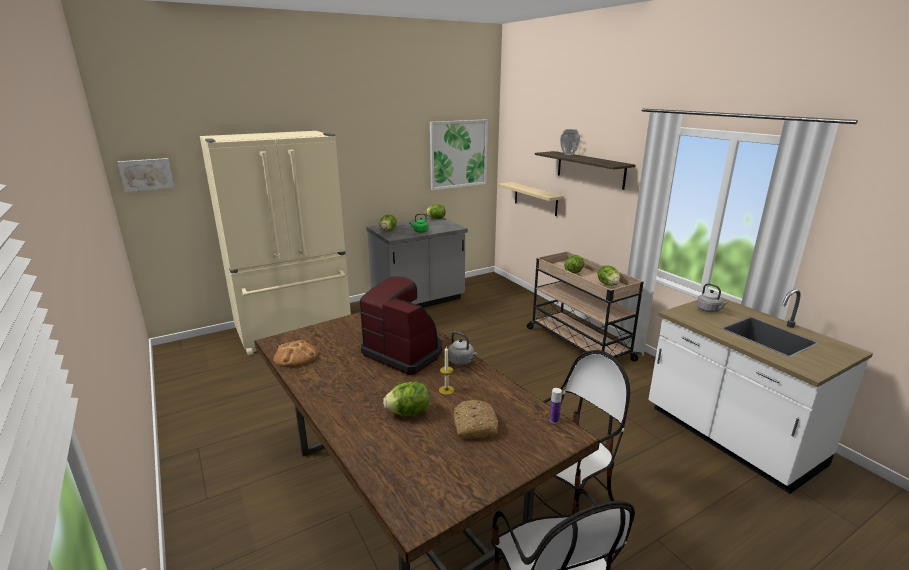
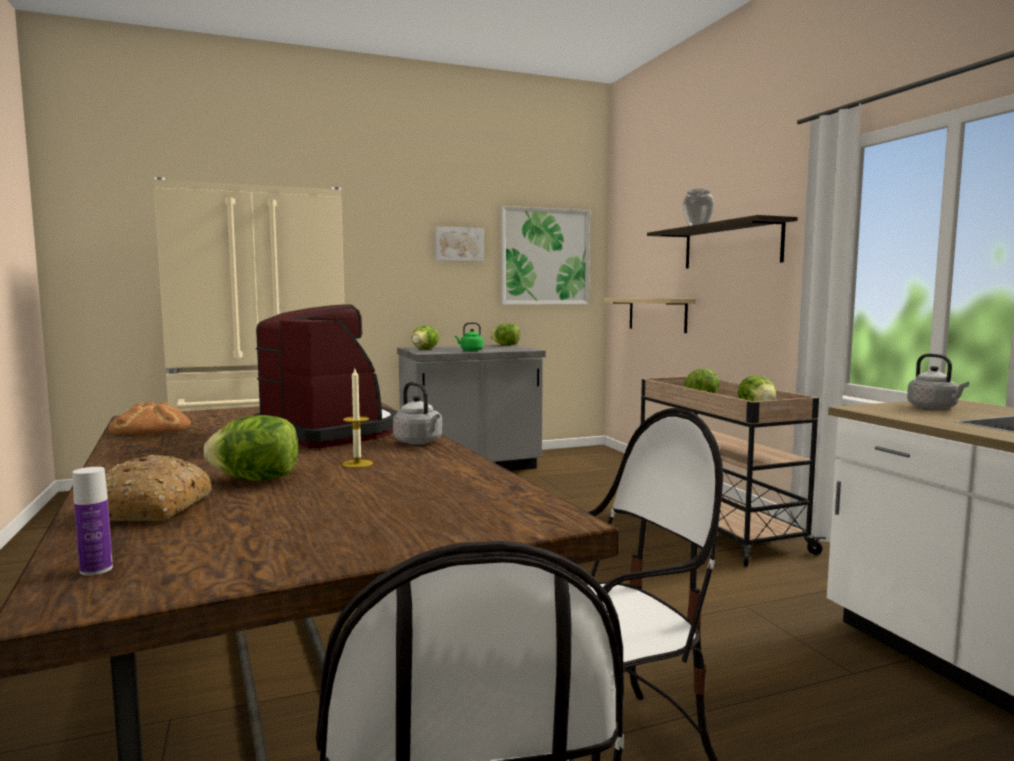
camera: 10 degrees right, 15 degrees down
(146, 174) = (88, 240): picture -> picture (458, 244)
(474, 425) = (363, 498): bread -> bread (151, 508)
(554, 420) = (535, 502): bottle -> bottle (96, 569)

